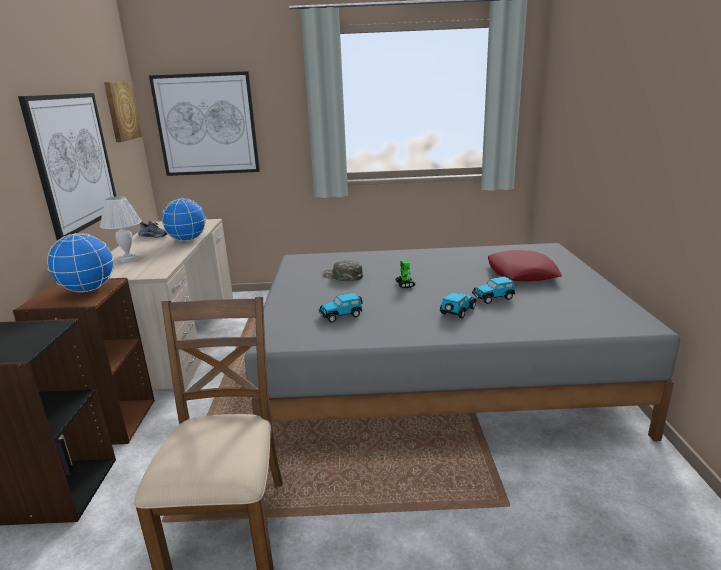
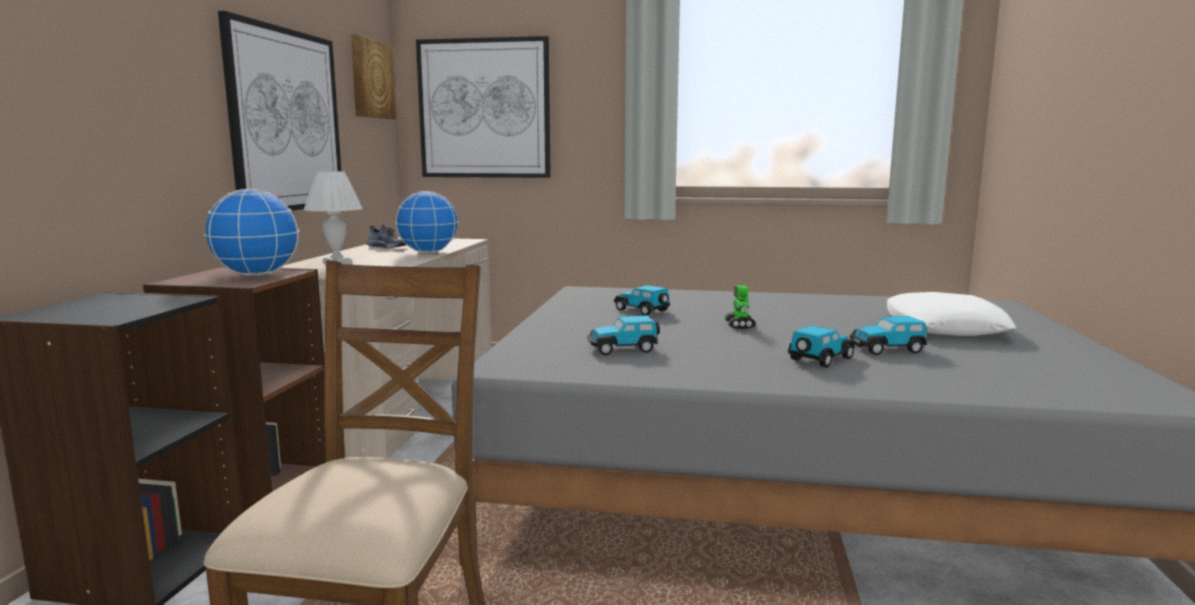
camera: 10 degrees right, 10 degrees down
(342, 276) = (642, 311): green cap -> toy car
(522, 273) = (944, 327): red pillow -> white pillow

